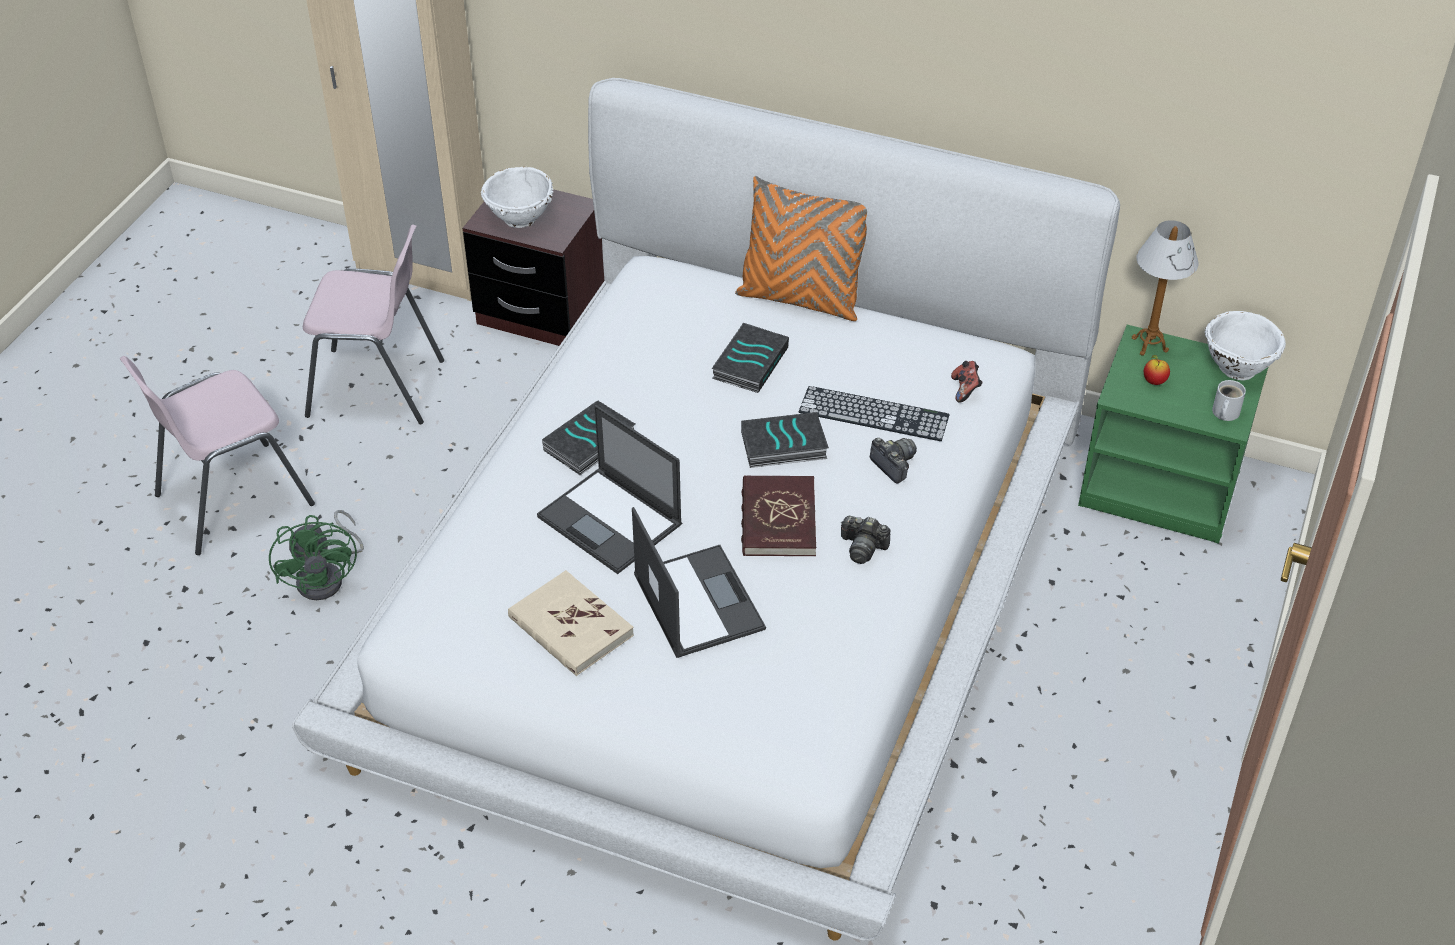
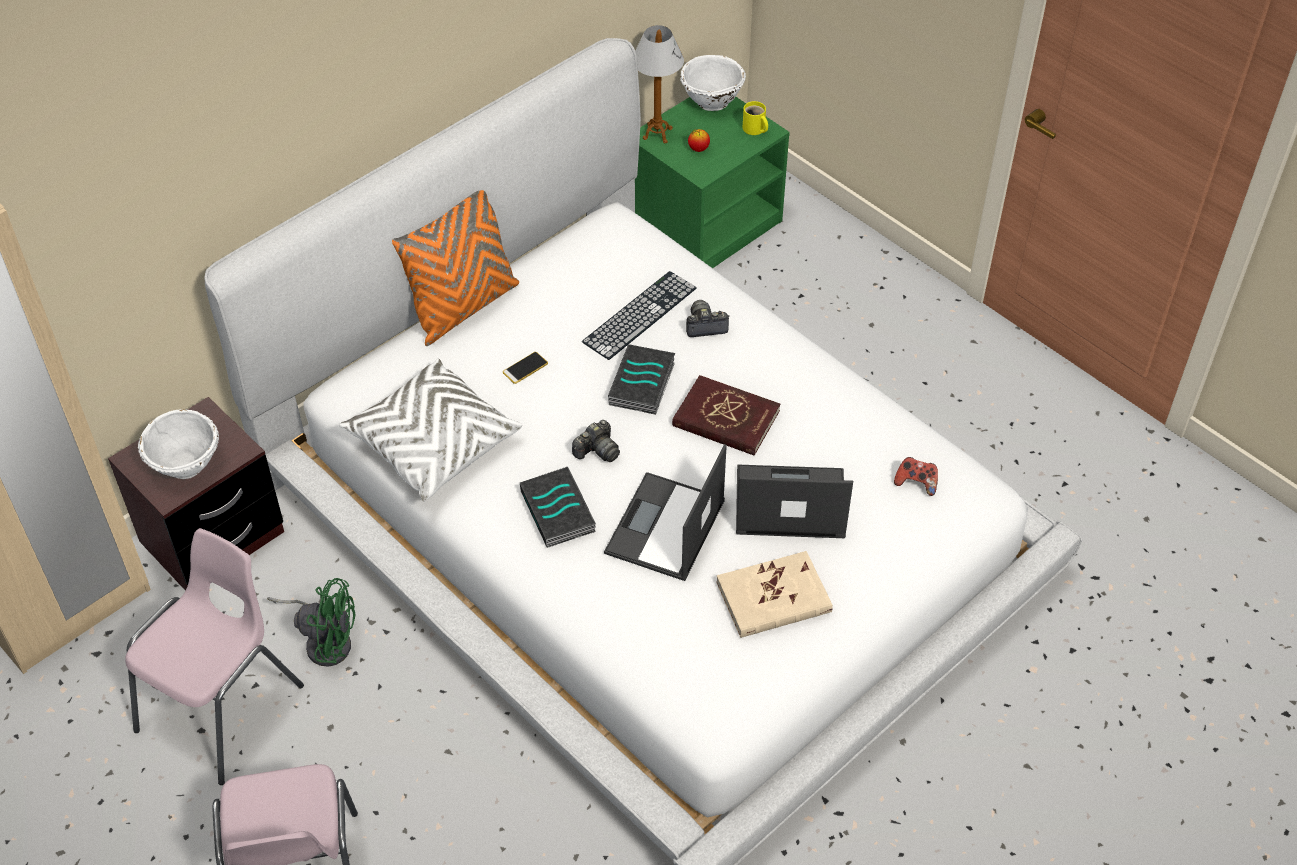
camera: 65 degrees left, 5 degrees up
(327, 577) = (464, 828): green fan -> green fan (324, 640)
(611, 521) = (665, 528): laptop -> laptop turned 135 degrees clockwise
(622, 339) = (432, 443): none -> white pillow
(749, 362) = (525, 368): book -> phone
(863, 547) = (785, 379): camera -> camera (597, 451)
(965, 390) = (645, 251): game controller -> game controller (916, 483)
(1224, 413) = (754, 129): white mug -> yellow mug

